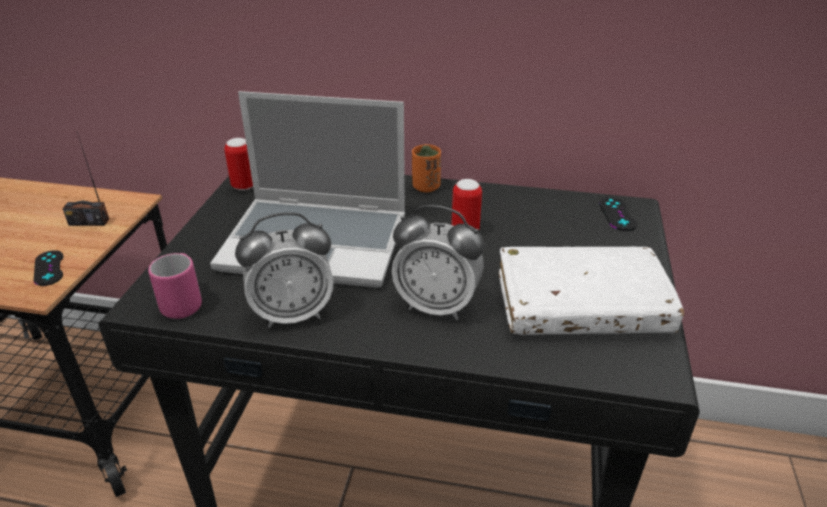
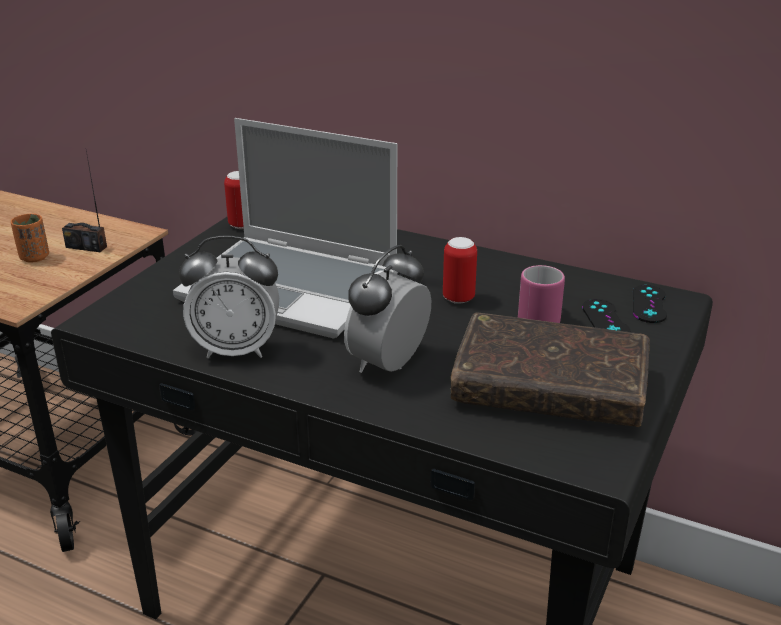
camera: 15 degrees right, 5 degrees down
(49, 268) = (33, 285): black game controller -> black game controller (605, 319)
(184, 302) = (136, 324): pink mug -> pink mug (540, 318)
(426, 187) = (438, 249): orange cup -> orange cup (34, 257)
(437, 306) = (388, 364): alarm clock -> alarm clock turned 90 degrees clockwise
(581, 305) = (549, 388): white book -> brown book

